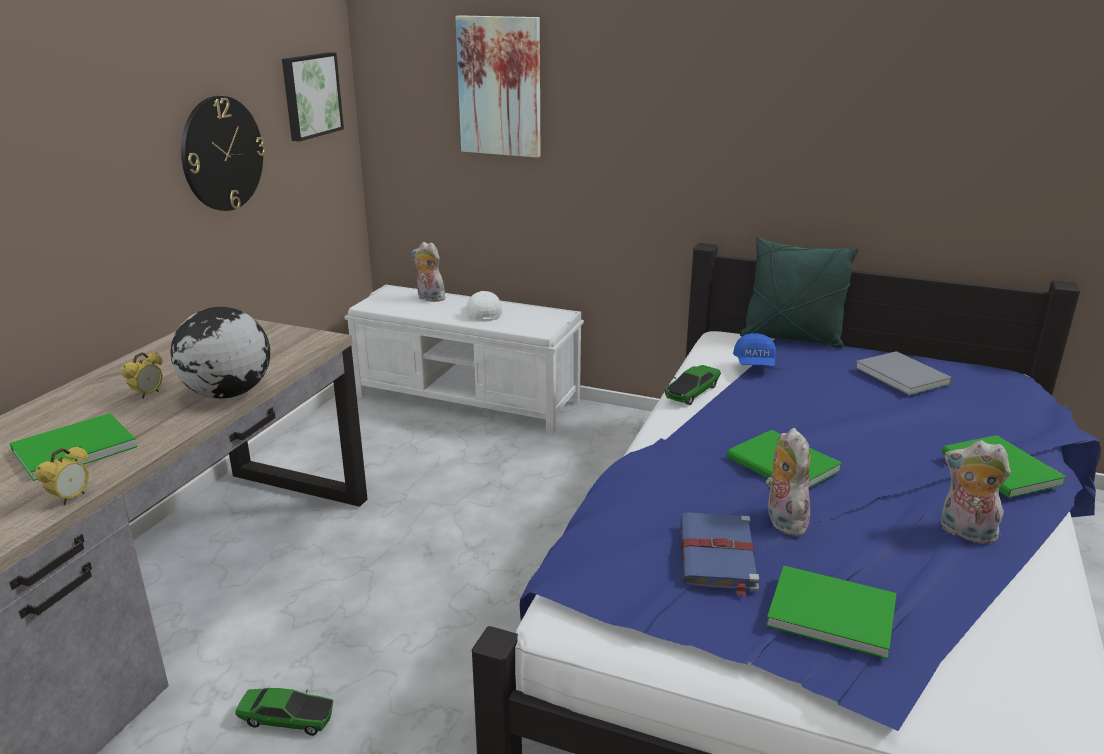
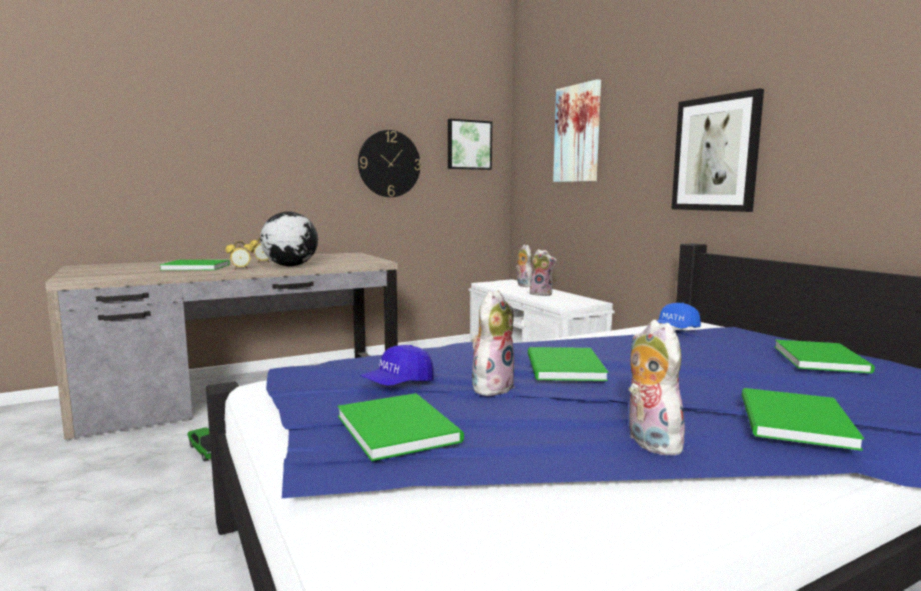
camera: 40 degrees right, 15 degrees down
(71, 498) = (154, 274): alarm clock -> alarm clock (241, 269)
(483, 313) = (542, 294): white cap -> plush toy
(692, 392) = (594, 335): toy car -> none
(717, 556) = (398, 384): blue book -> blue cap
(725, 142) = (716, 154): none -> picture
(791, 338) = (751, 329): green pillow -> none
(902, 374) = (821, 358): grey book -> green book

